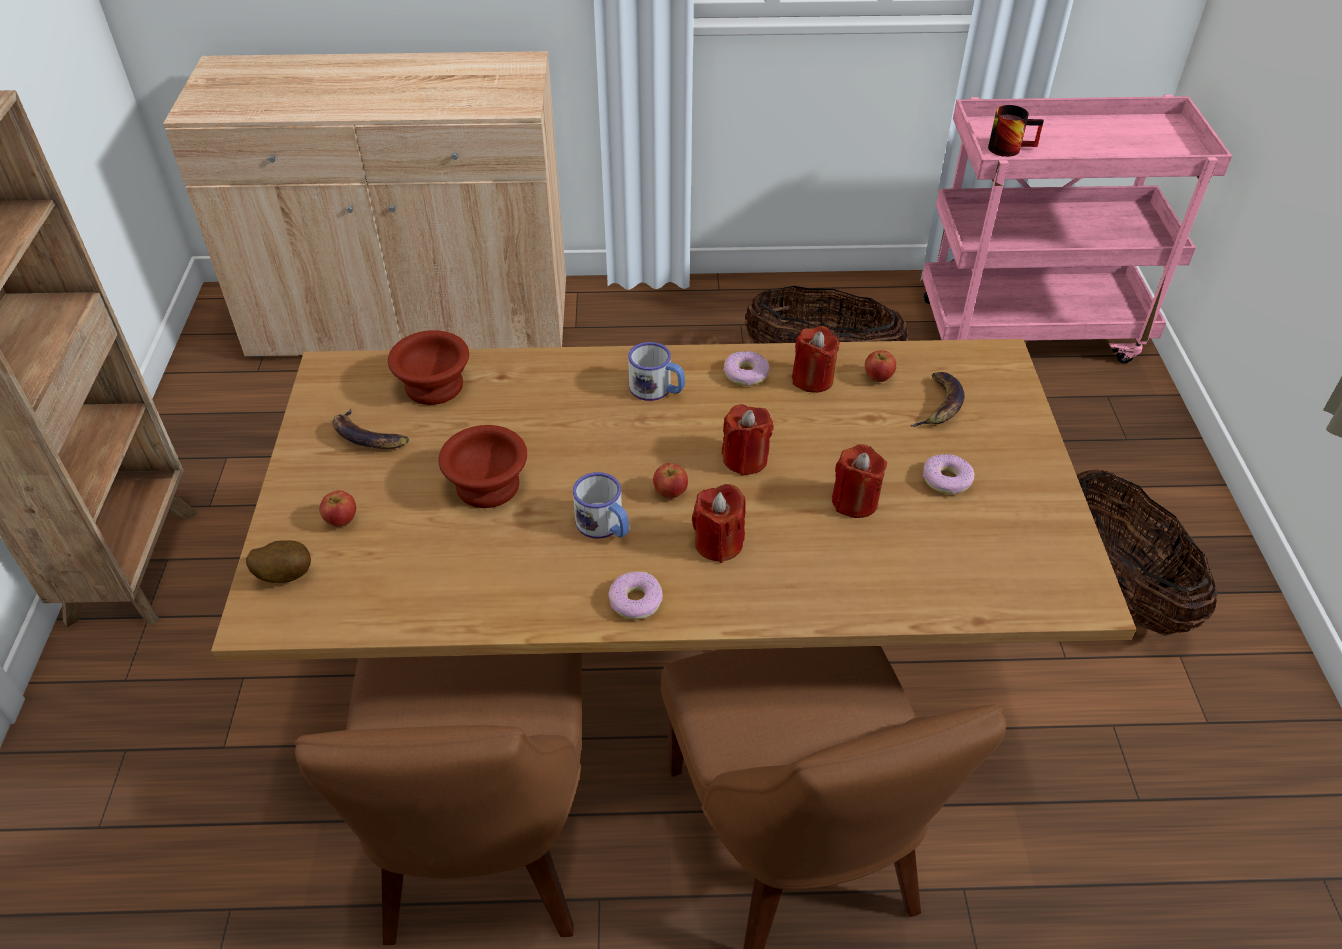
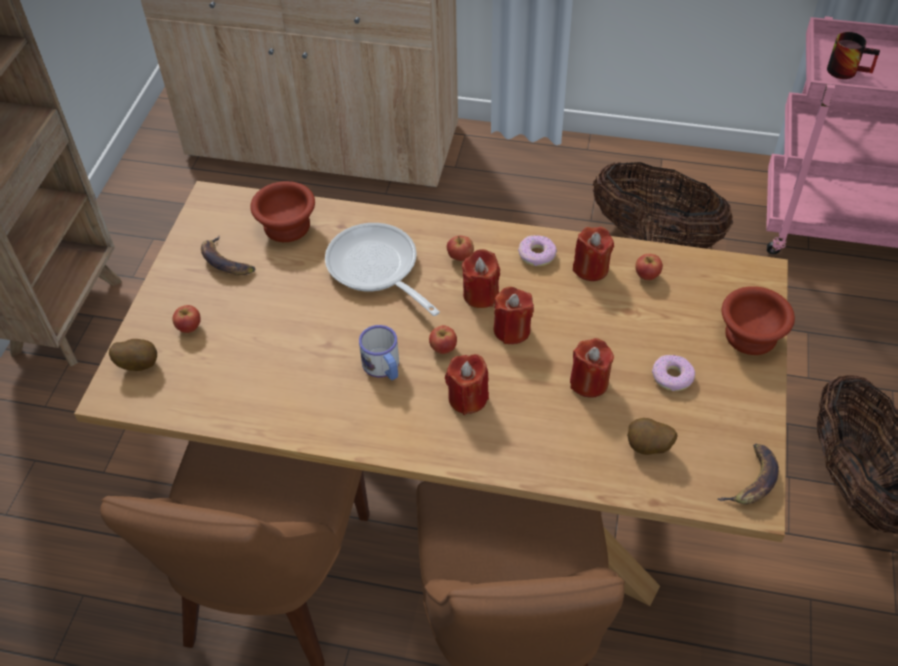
camera: 15 degrees right, 5 degrees up
(490, 486) = (306, 318): brown bowl -> brown bowl (753, 336)
(560, 417) = (376, 269): none -> frying pan
(635, 601) = (388, 434): donut -> none
(657, 389) = (460, 257): mug -> apple
(695, 426) = (481, 294): none -> red candle
(939, 405) = (690, 309): banana -> banana (752, 480)
(949, 562) = (648, 448): none -> potato

